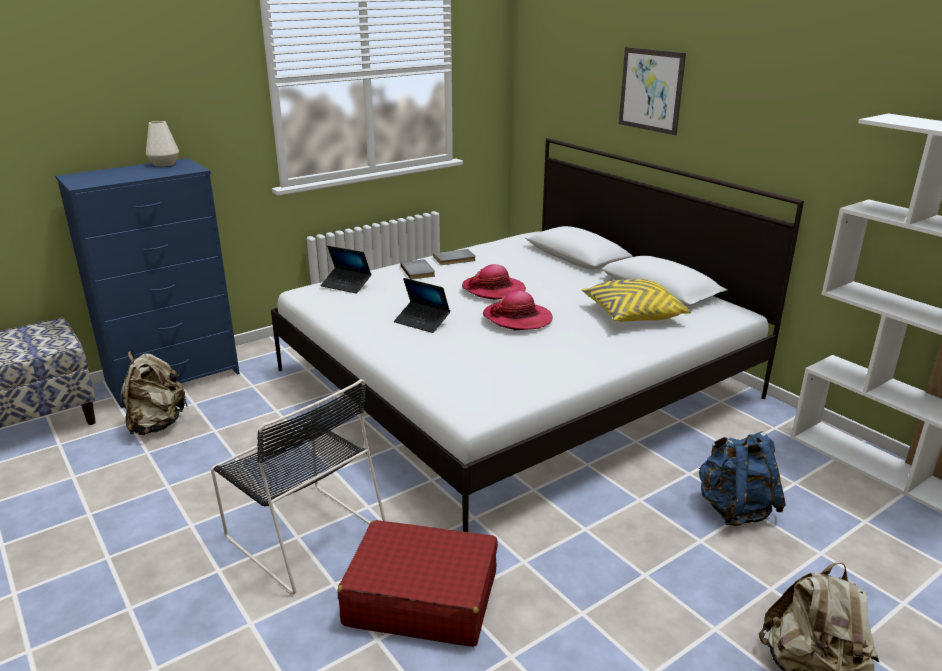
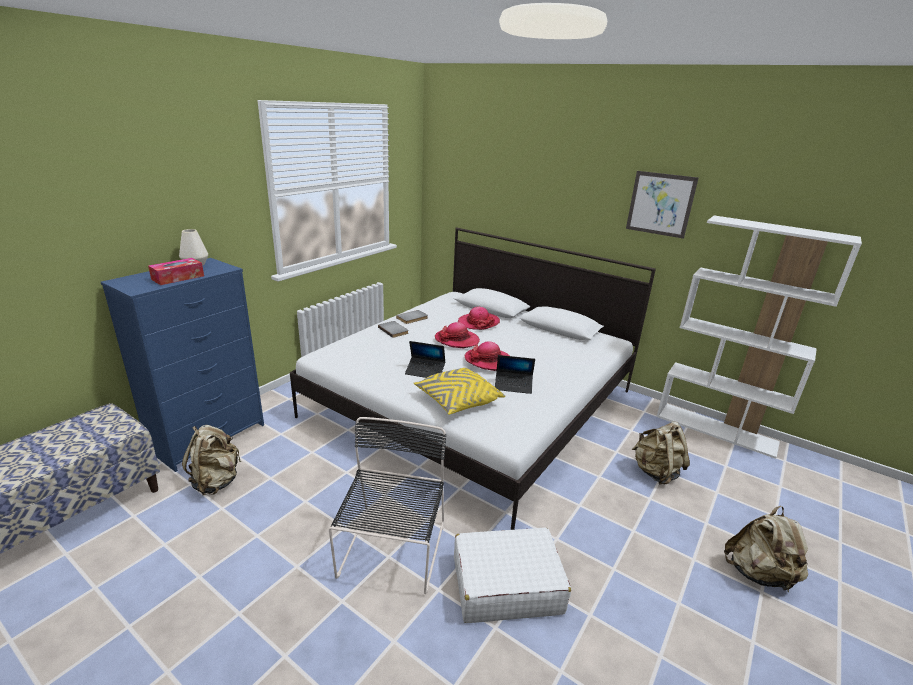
camera: 20 degrees left, 0 degrees up
(133, 176) = (178, 278): none -> tissue box
(303, 533) = (392, 553): black chair -> black chair turned 105 degrees counterclockwise
(346, 285) = (349, 347): laptop -> laptop (513, 386)
(421, 598) = (506, 585): red suitcase -> white suitcase
(542, 271) = (478, 322): none -> hat
(632, 315) = (557, 349): yellow pillow -> yellow pillow (457, 401)
(651, 90) = (539, 196): picture -> picture (660, 204)
(734, 510) = (655, 472): blue backpack -> beige backpack

